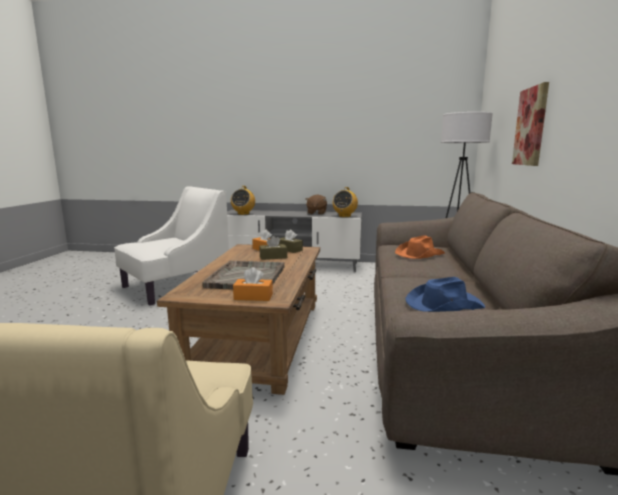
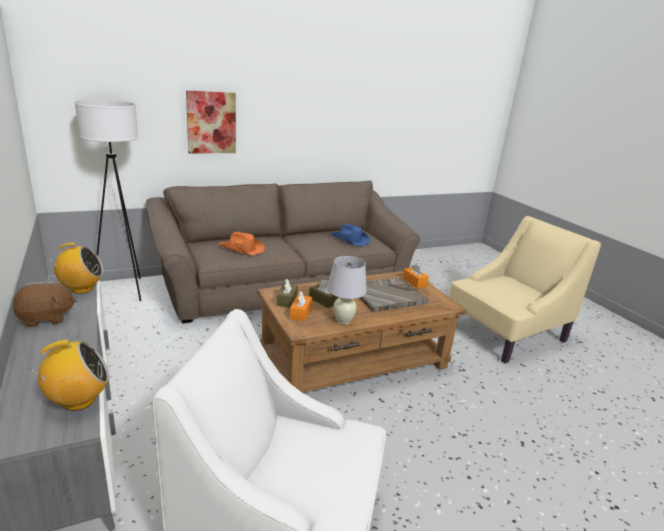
camera: 125 degrees left, 10 degrees up
(235, 256) = (343, 320): none -> white table lamp

